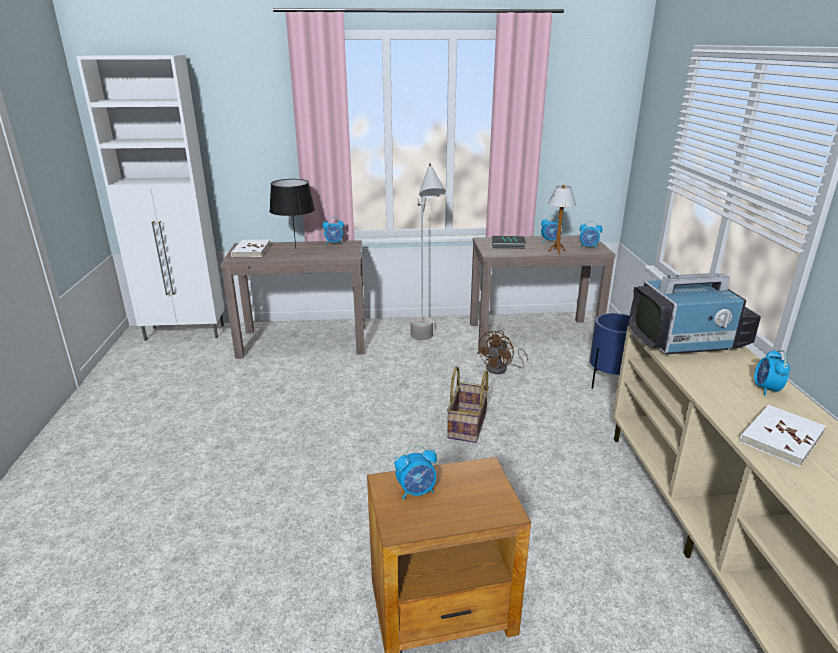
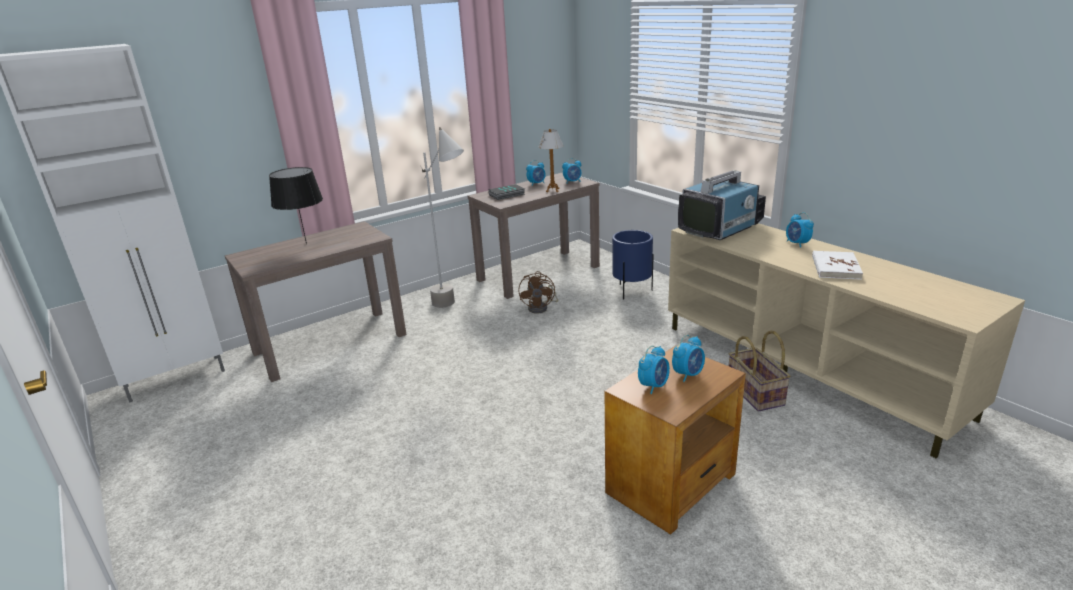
camera: 30 degrees left, 0 degrees up
(251, 250) = (258, 257): white book -> none
(334, 243) = (340, 230): alarm clock -> alarm clock (688, 374)
(468, 425) = (559, 358): basket -> basket (756, 393)

